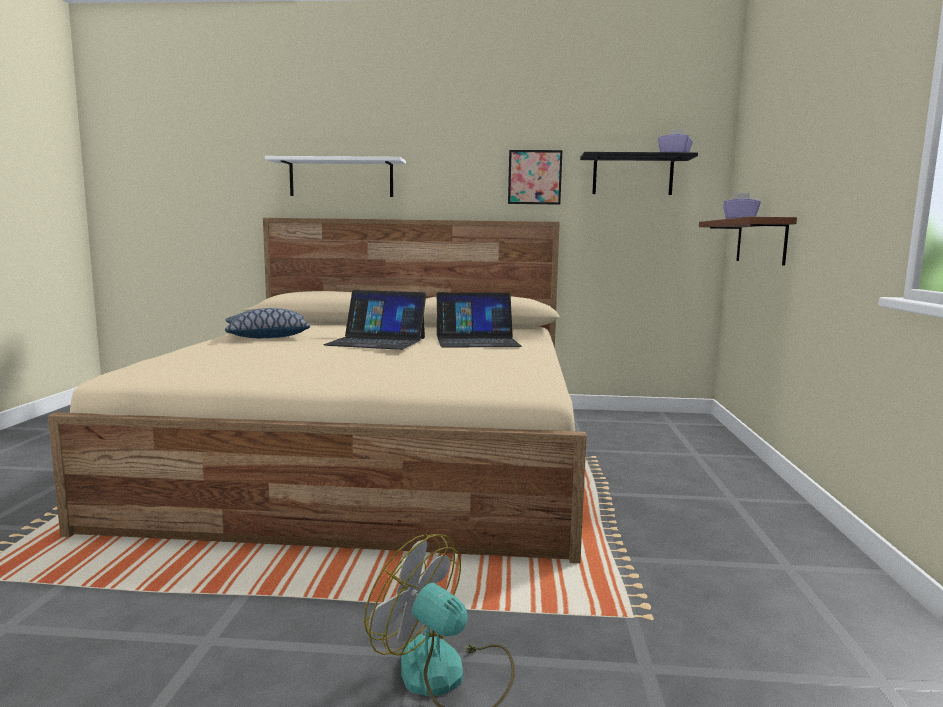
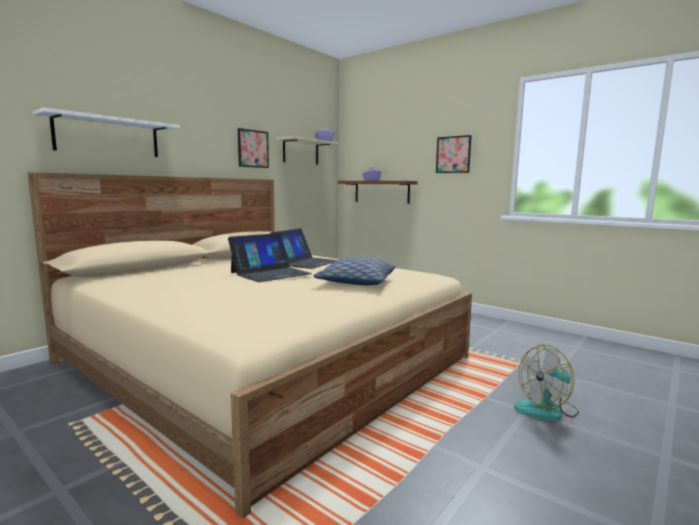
camera: 55 degrees left, 0 degrees up
(266, 336) = (167, 287): pillow -> pillow (356, 282)
(632, 175) = (301, 152): black shelf -> beige shelf
(842, 152) = (453, 154): none -> picture

